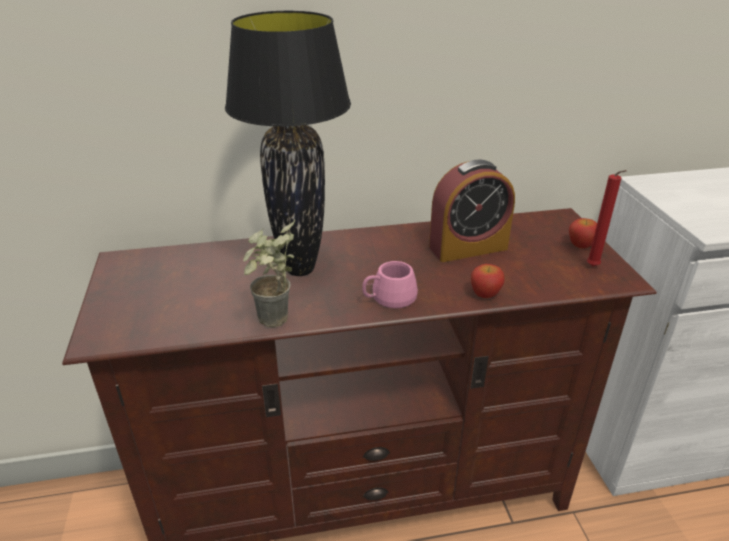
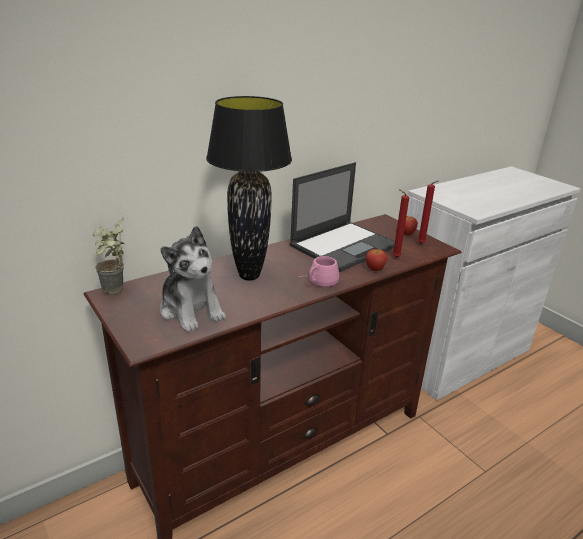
camera: 25 degrees left, 5 degrees down
(190, 303) = (191, 310): none -> plush toy
(274, 325) = (262, 311): potted plant -> potted plant (115, 293)
(468, 247) = (344, 245): alarm clock -> laptop
(531, 281) = (394, 257): none -> red candle

